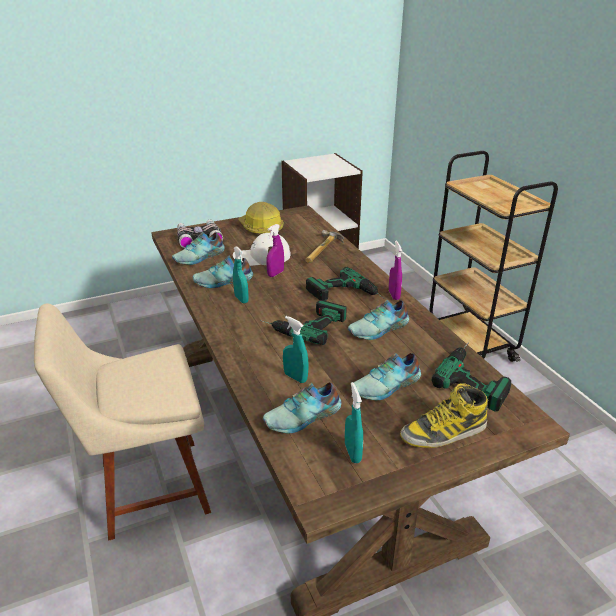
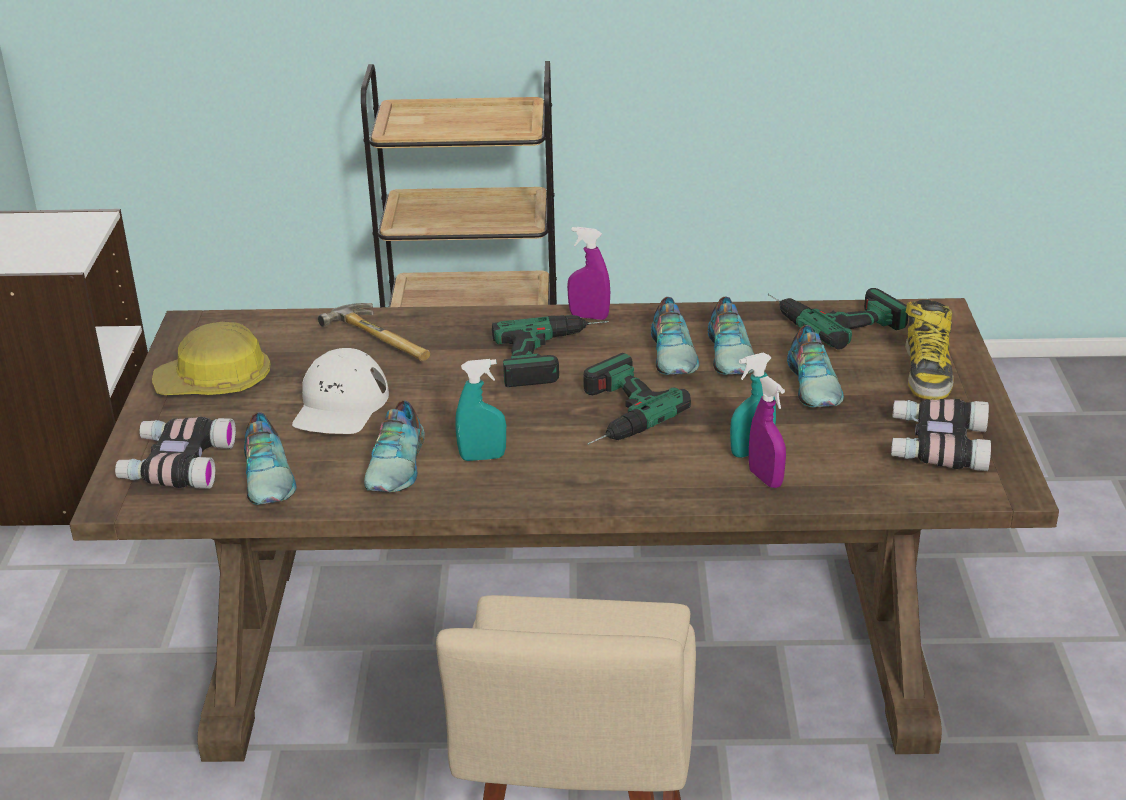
camera: 65 degrees left, 0 degrees up
(275, 274) = (421, 405): purple spray bottle -> purple spray bottle (765, 478)
(304, 417) = (847, 465): shoe -> shoe (732, 353)
(352, 453) = (936, 444): turquoise spray bottle -> binoculars

